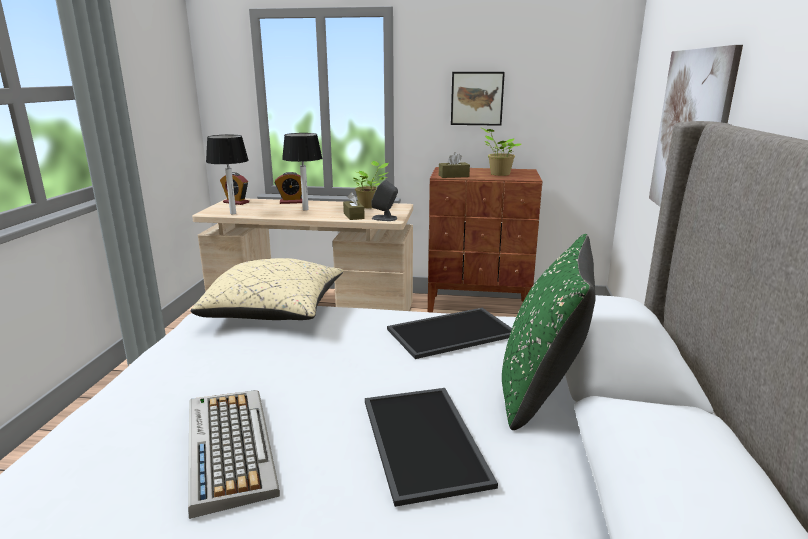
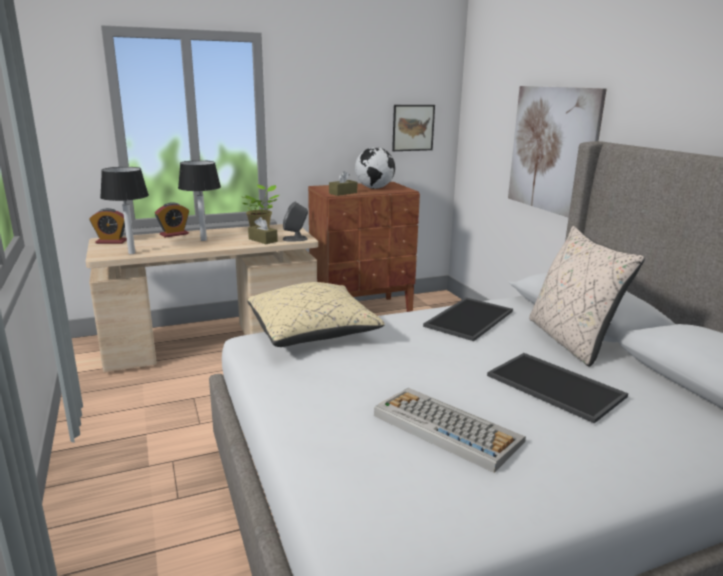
camera: 30 degrees left, 0 degrees up
(477, 98) = (341, 121): picture -> picture (413, 127)
(498, 174) = (374, 188): potted plant -> globe
(541, 390) = (570, 340): green pillow -> beige pillow

